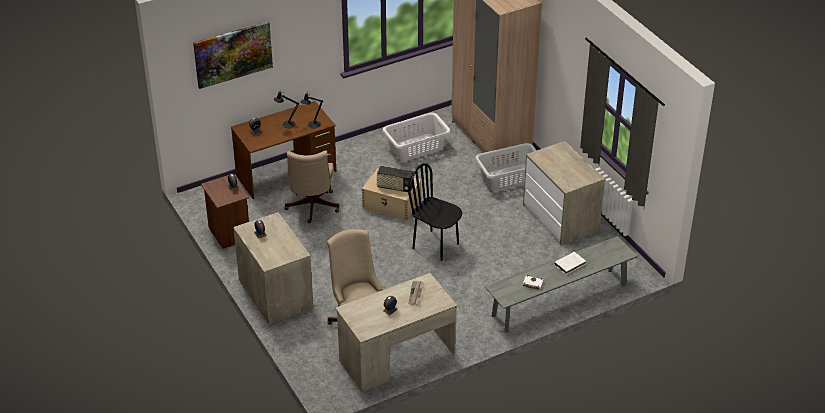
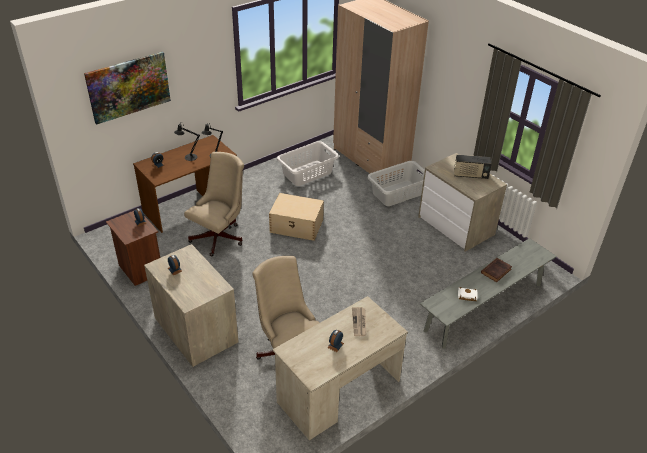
camera: 10 degrees left, 0 degrees up
(311, 208) = (220, 236): beige office chair -> beige office chair turned 135 degrees counterclockwise
(395, 187) = (300, 209): radio -> radio (470, 175)
(436, 246) = (348, 263): black chair -> none
(570, 264) = (496, 271): white book -> brown book

